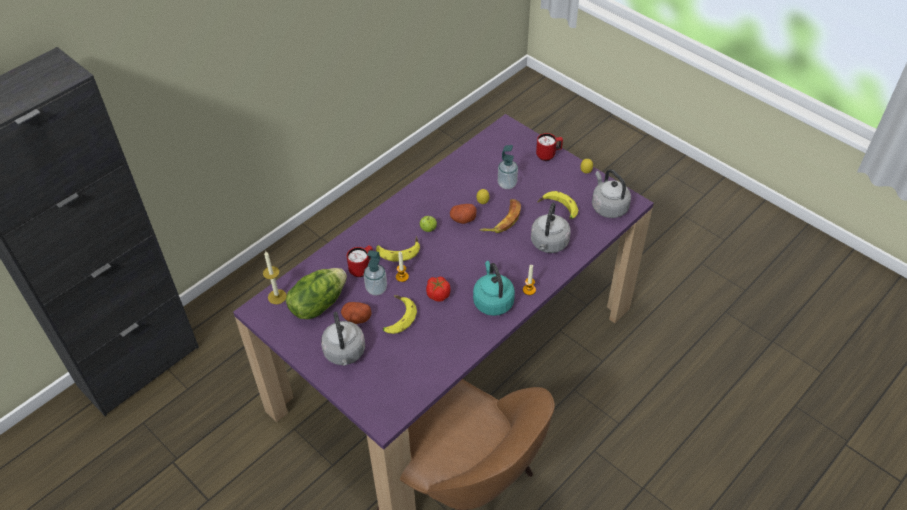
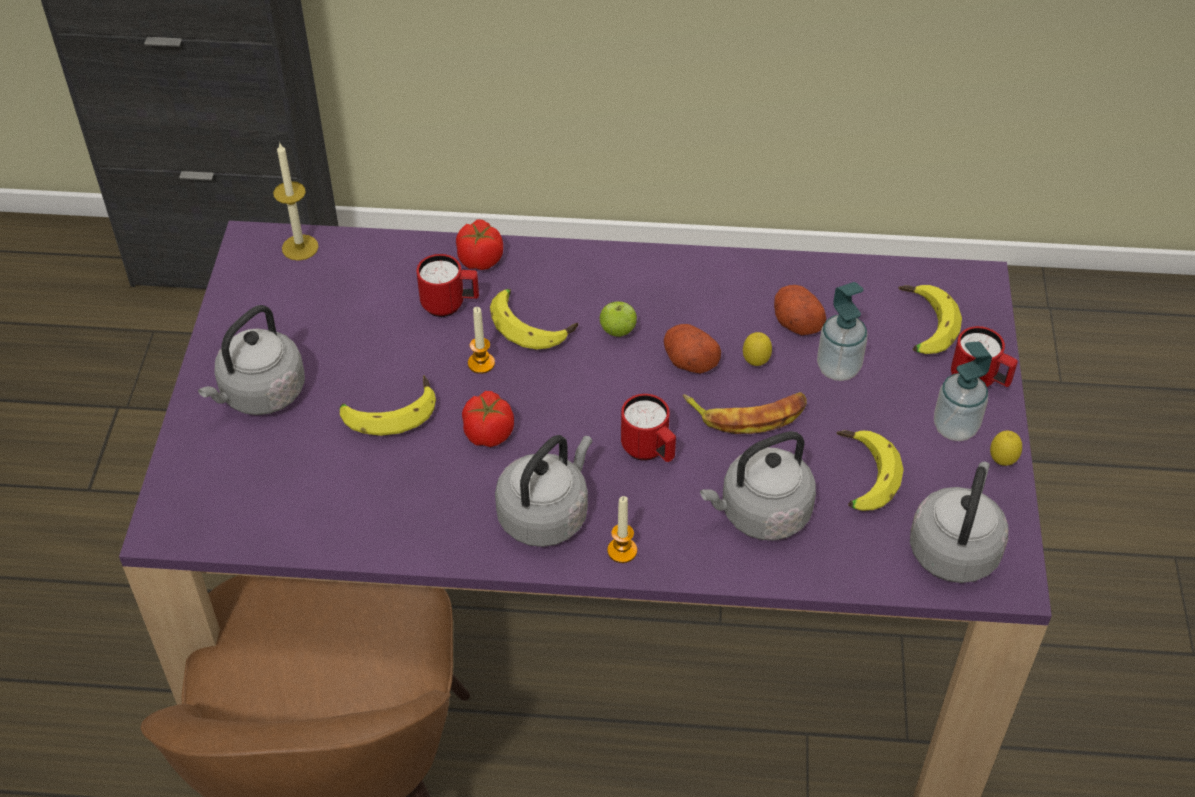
camera: 50 degrees right, 0 degrees up
(318, 304) = (328, 301): lettuce -> none
(348, 245) = (480, 259): none -> tomato
(356, 318) = (343, 362): potato -> potato (796, 321)
(376, 289) = (425, 348): soap dispenser -> soap dispenser (955, 427)
(492, 301) = (546, 514): turquoise kettle -> grey kettle
(493, 255) = (649, 451): none -> red mug
(511, 152) = (921, 326): none -> banana

